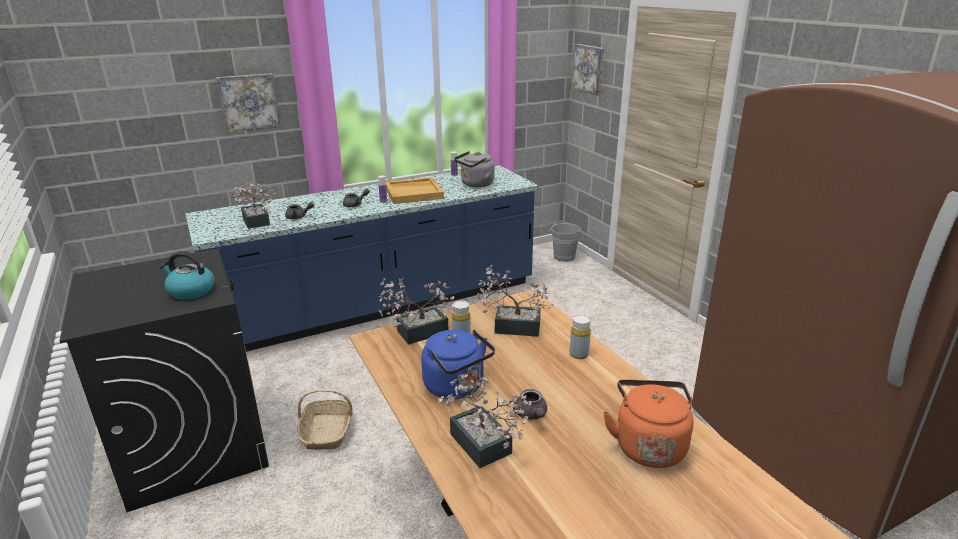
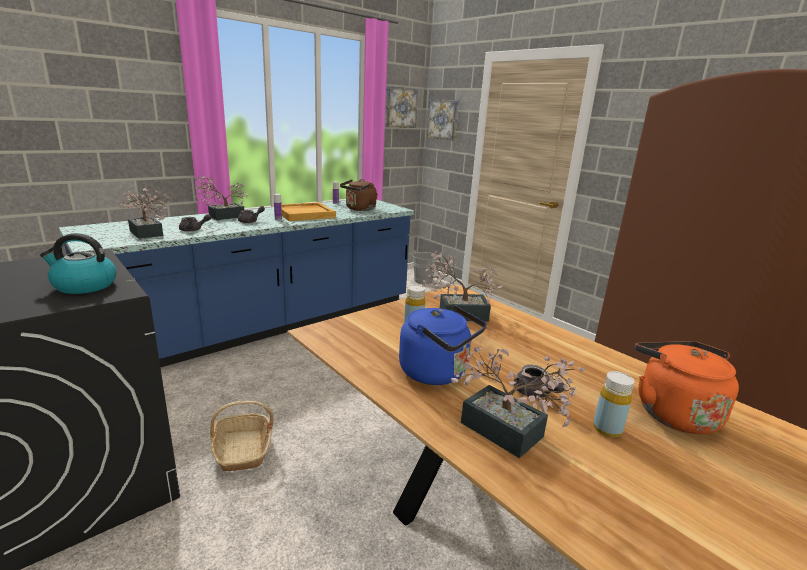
camera: 15 degrees left, 5 degrees down
(248, 102) = (134, 116): picture -> picture (400, 107)
(416, 333) = (363, 324): potted plant -> potted plant (222, 217)
(476, 184) = (359, 209): grey kettle -> brown kettle
(579, 354) = (538, 334): yellow bottle -> yellow bottle (607, 429)

